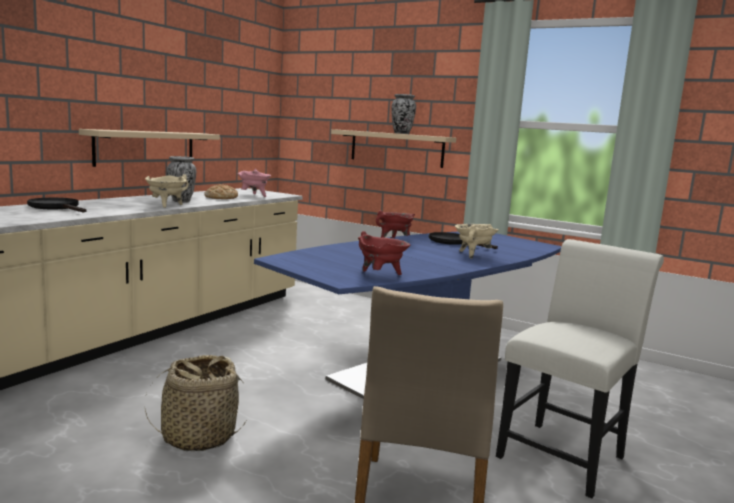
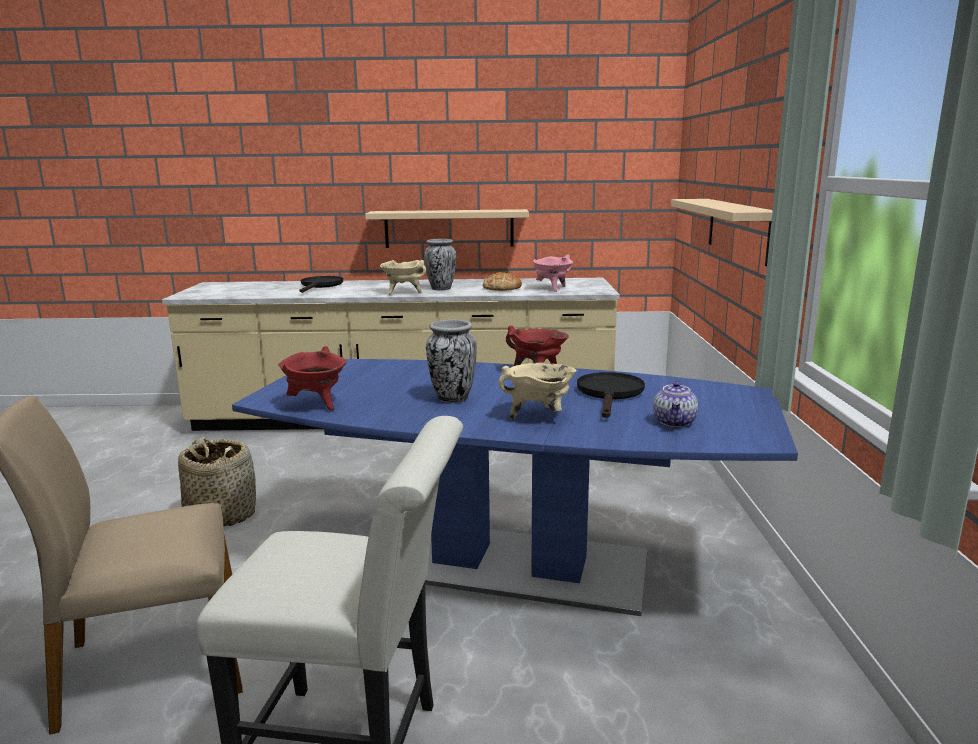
camera: 60 degrees right, 5 degrees up
(401, 133) = (726, 205): vase -> vase (452, 398)
(509, 246) = (675, 422): none -> teapot

